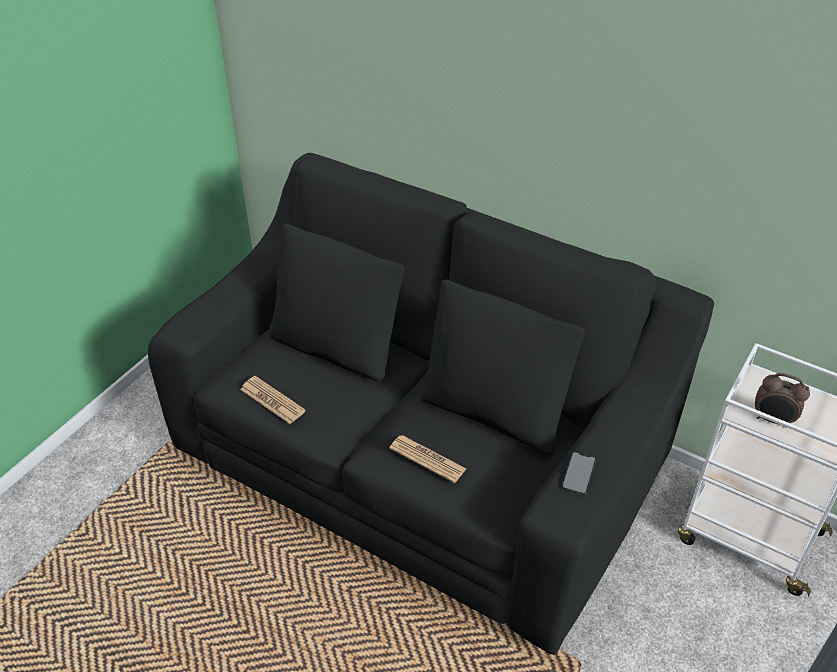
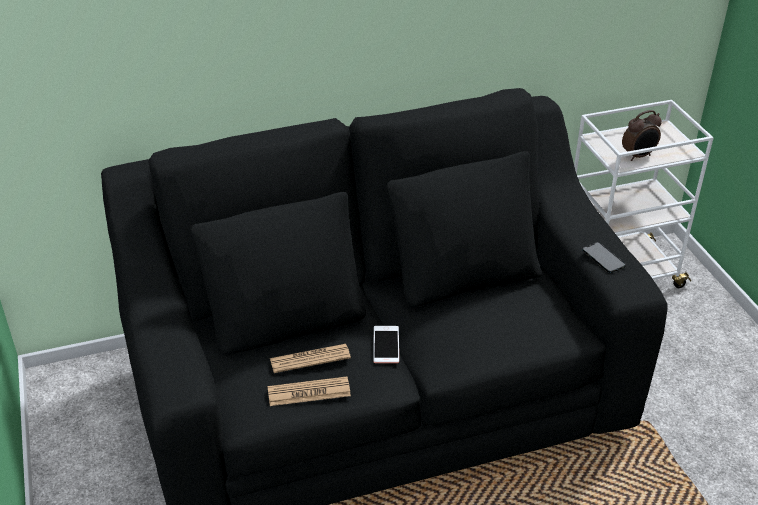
camera: 50 degrees left, 5 degrees down
(365, 411) = (386, 345): none -> phone
(427, 459) = (485, 335): newspaper -> newspaper (310, 359)

